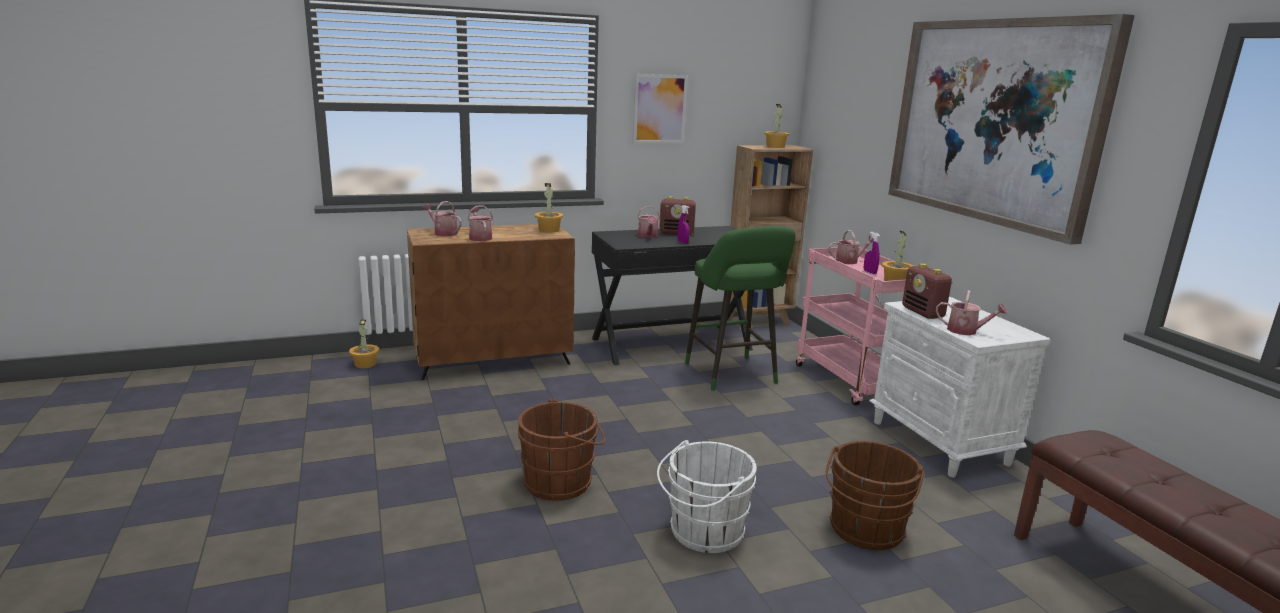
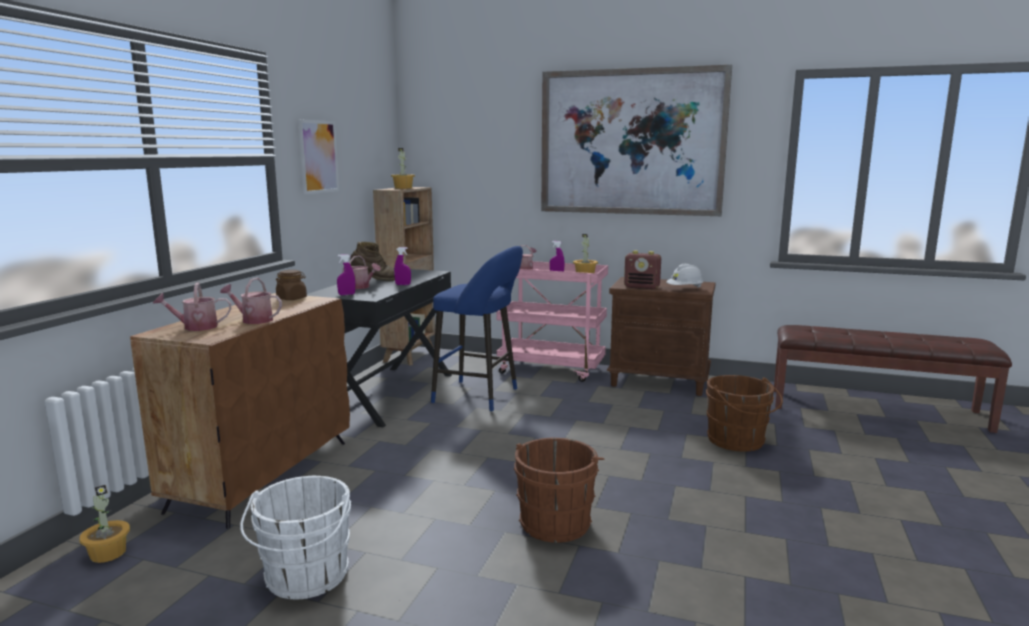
camera: 50 degrees left, 5 degrees down
(549, 230) = (292, 298): potted plant -> brown jar
(618, 238) = (346, 294): none -> purple spray bottle
(677, 233) = (374, 280): radio -> brown boot
(703, 533) = (692, 492): white bucket -> white bucket (305, 578)
(732, 375) = (480, 396): green stool -> blue stool
(941, 443) = (660, 382): white nightstand -> brown nightstand
(966, 331) = (684, 289): watering can -> white hard hat

